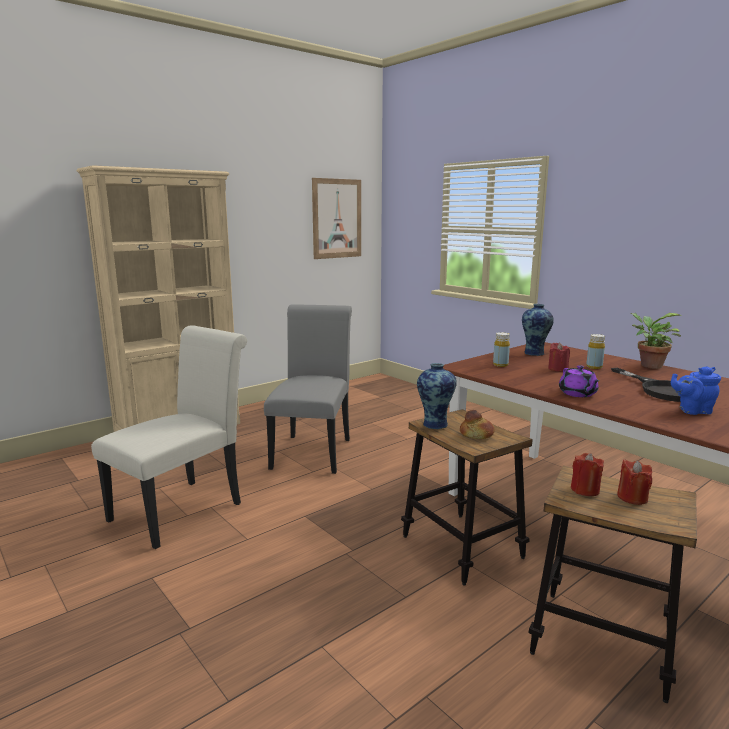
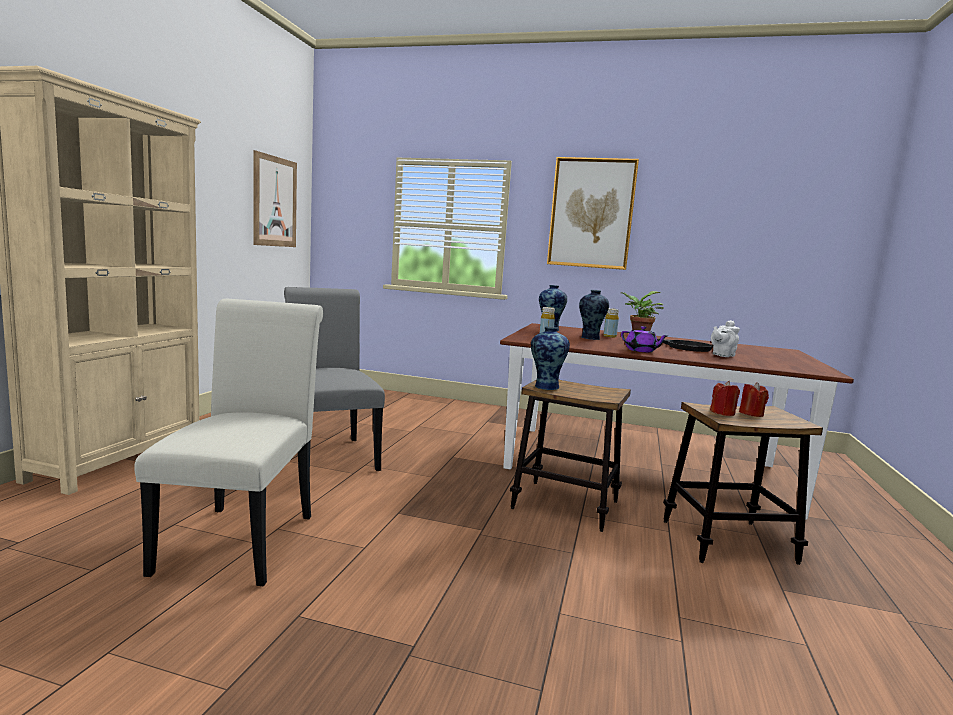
camera: 35 degrees left, 5 degrees down
(476, 435) = (589, 391): bread -> none
(557, 369) = (590, 338): red candle -> vase
(634, 210) = (591, 213): none -> picture
(692, 410) = (722, 355): blue teapot -> white teapot

